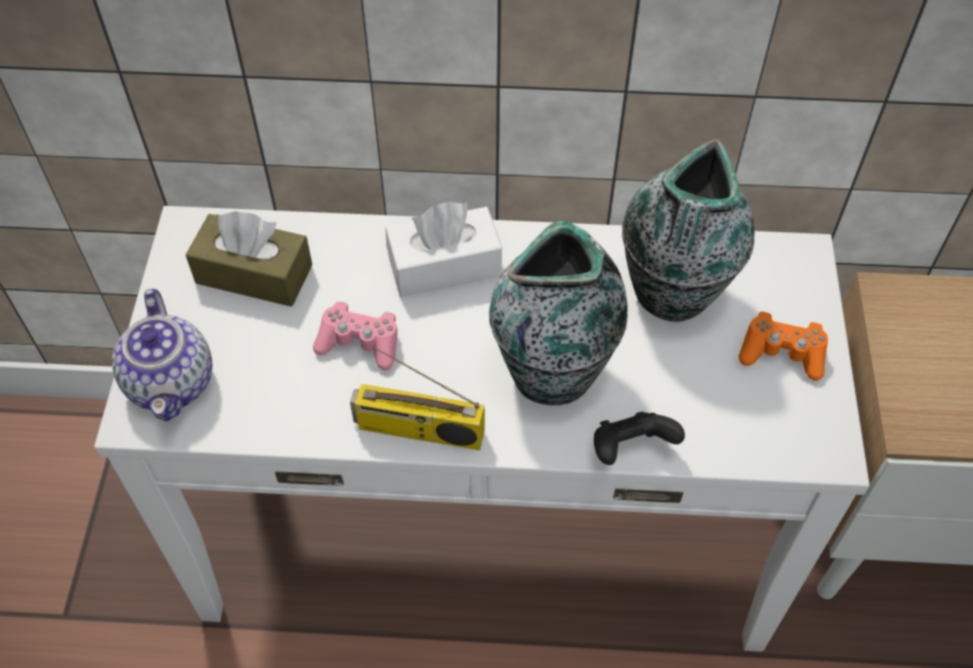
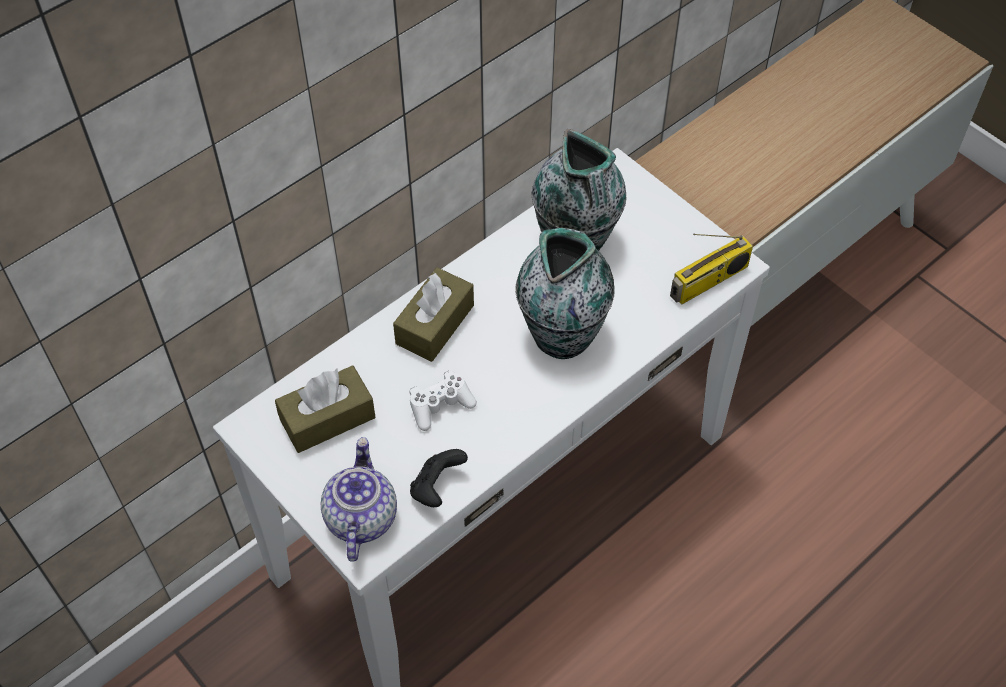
camera: 45 degrees left, 0 degrees up
(172, 383) = (360, 517): teapot -> teapot turned 120 degrees counterclockwise
(359, 343) = (440, 405): pink game controller -> white game controller
(418, 431) = (530, 423): radio -> radio (708, 282)
(444, 266) = (435, 324): white tissue box -> brown tissue box
(630, 449) = (646, 341): black game controller -> black game controller (436, 488)
(781, 353) = (662, 232): orange game controller -> none

